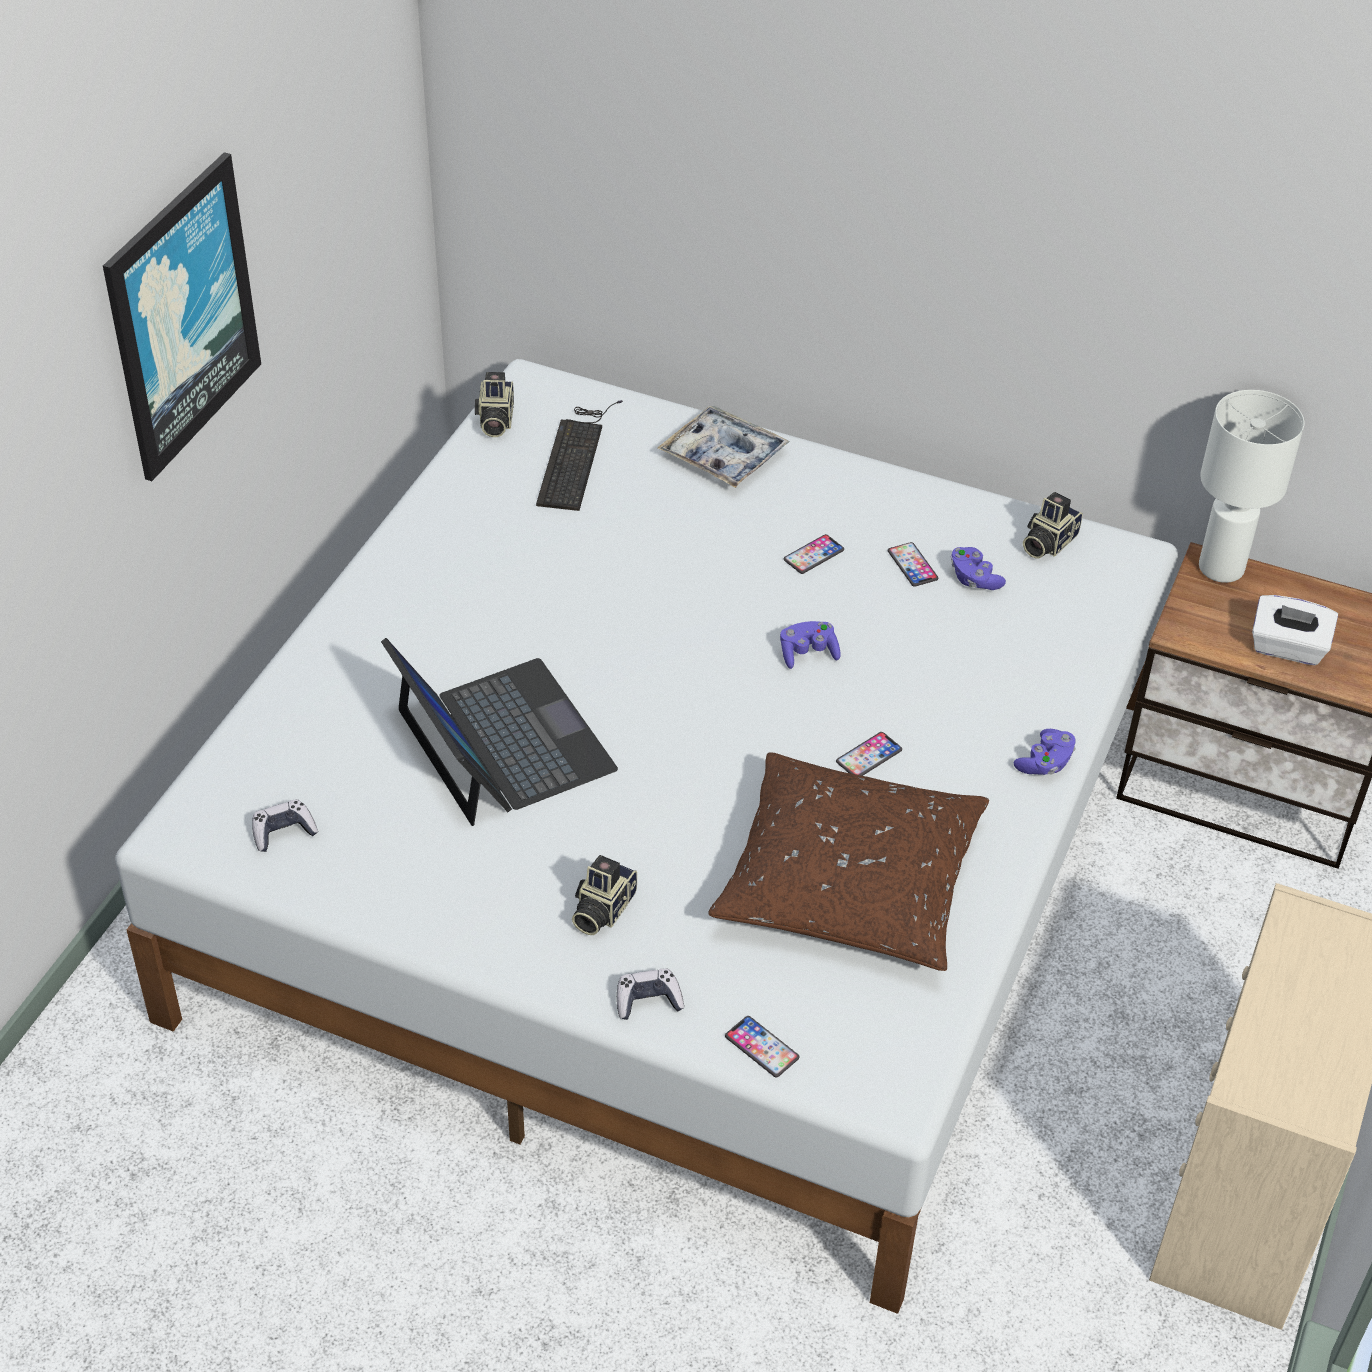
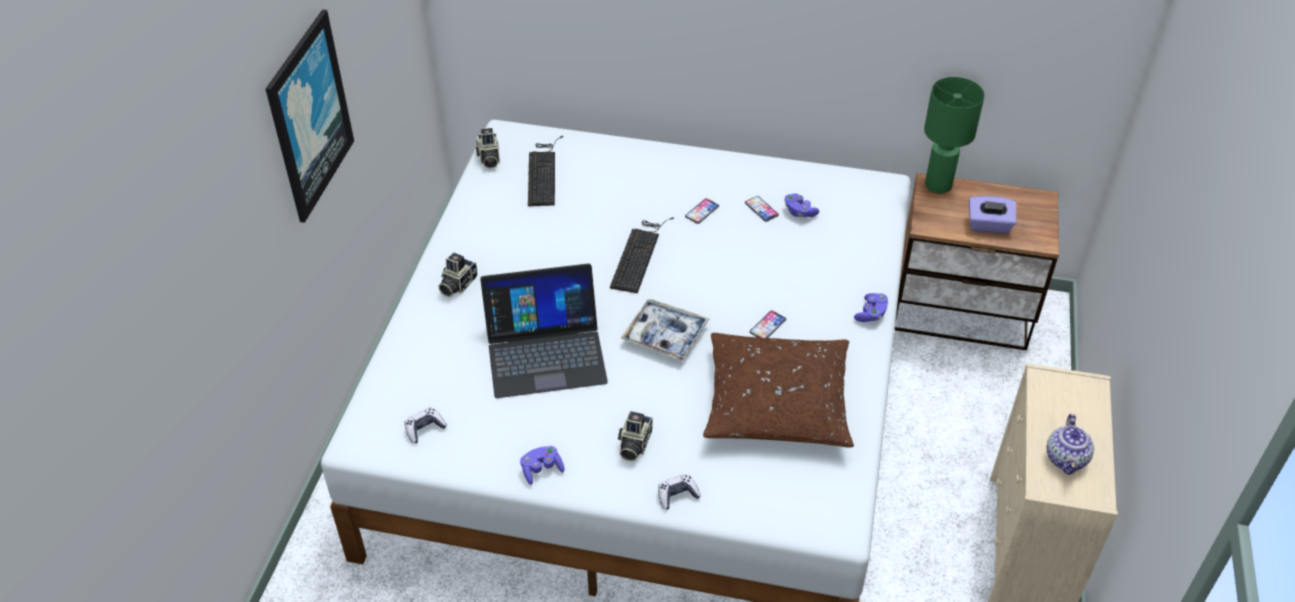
camera: 10 degrees left, 0 degrees up
(502, 742) = (545, 352): laptop -> laptop turned 120 degrees clockwise
(693, 609) = (639, 254): none -> keyboard
(723, 456) = (632, 160): tray -> tray (665, 335)
(762, 1047) = (753, 512): phone -> none
(808, 653) = (714, 270): purple game controller -> purple game controller (541, 469)
(1047, 542) = (835, 184): camera -> camera (457, 284)
(1221, 569) = (938, 186): white table lamp -> green table lamp
(1287, 648) = (988, 226): white tissue box -> purple tissue box
(1295, 1050) = (1066, 460): none -> teapot

